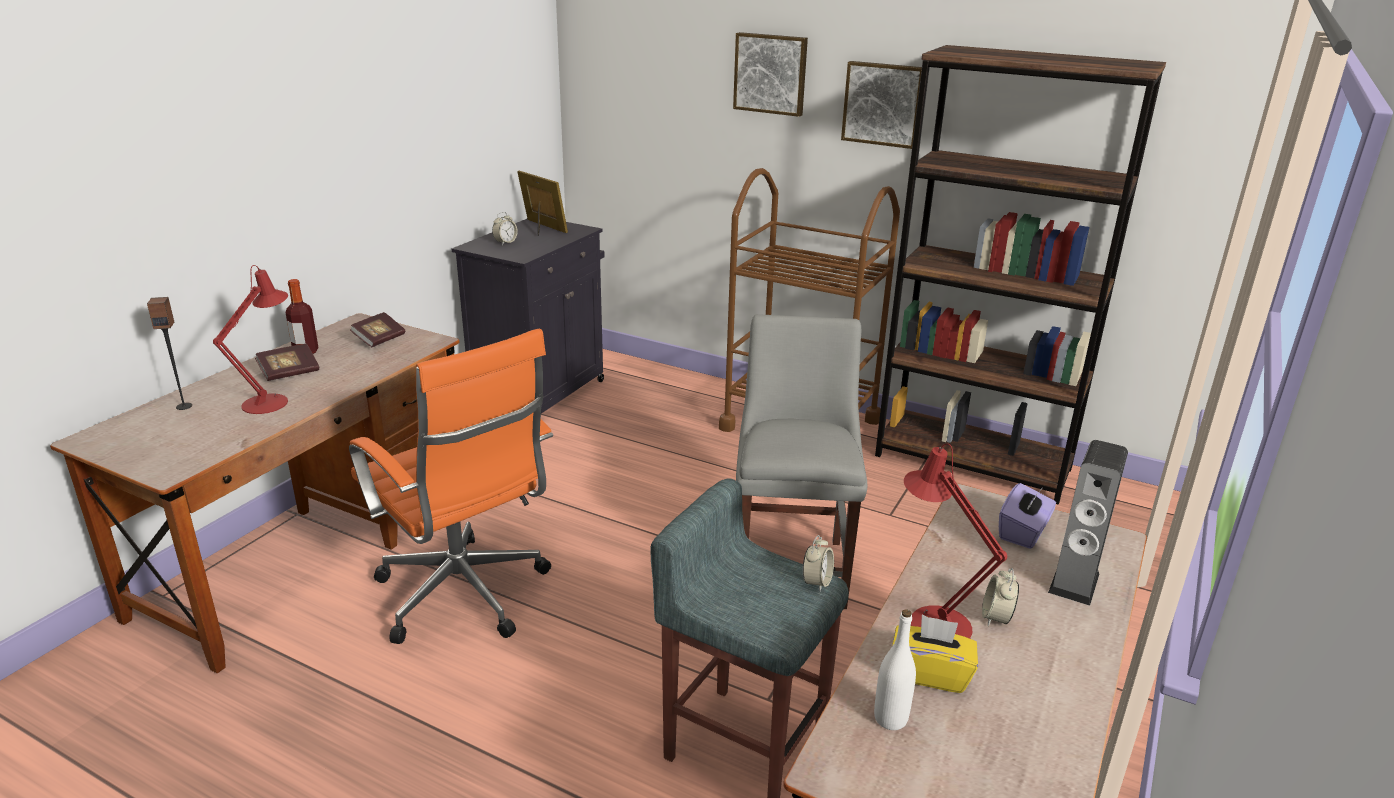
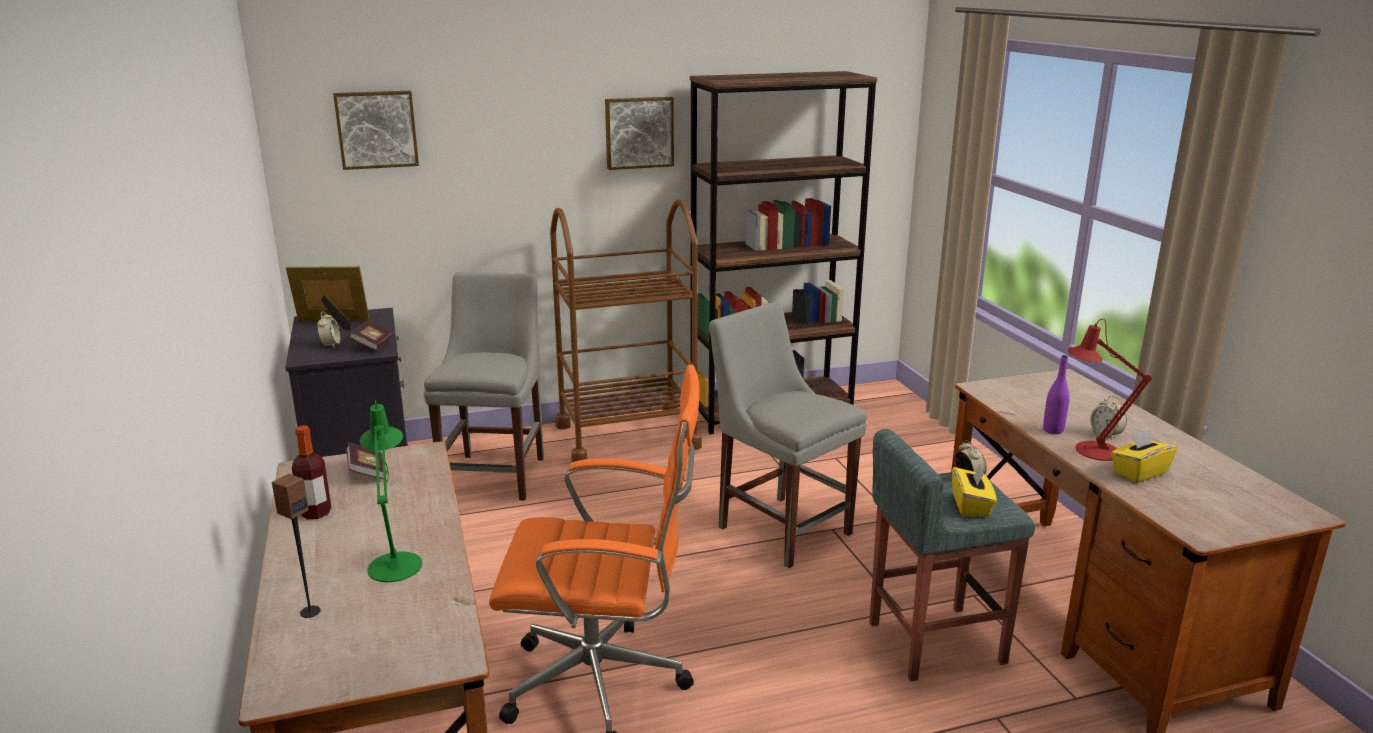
camera: 45 degrees left, 5 degrees down
(270, 401) = (395, 562): red table lamp -> green table lamp
(289, 373) = (348, 535): book -> book (373, 345)
(655, 408) = (496, 474): none -> grey chair
(753, 605) = (971, 506): none -> yellow tissue box
(771, 73) = (528, 120): picture -> picture (376, 129)
(890, 719) = (1169, 500): white bottle -> none
(943, 579) = (1053, 430): none -> purple bottle
(1023, 532) = (1031, 392): purple tissue box -> none
(1074, 583) = (1095, 403): speaker -> none

